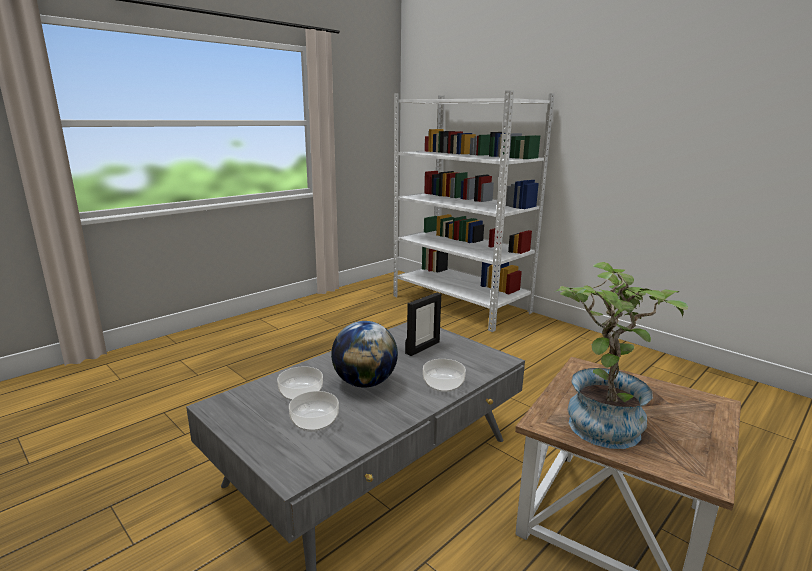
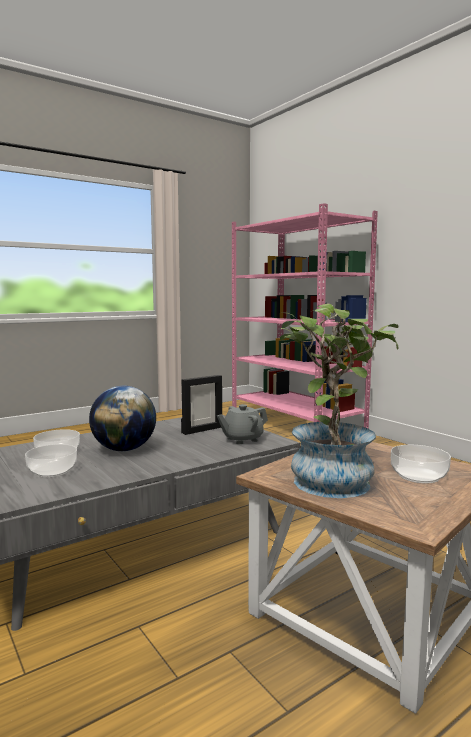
camera: 10 degrees right, 10 degrees down
(443, 384) = (200, 454): bowl -> bowl (419, 475)
(460, 304) = (295, 424): white bookcase -> pink bookcase
(469, 359) = (242, 439): none -> grey teapot

